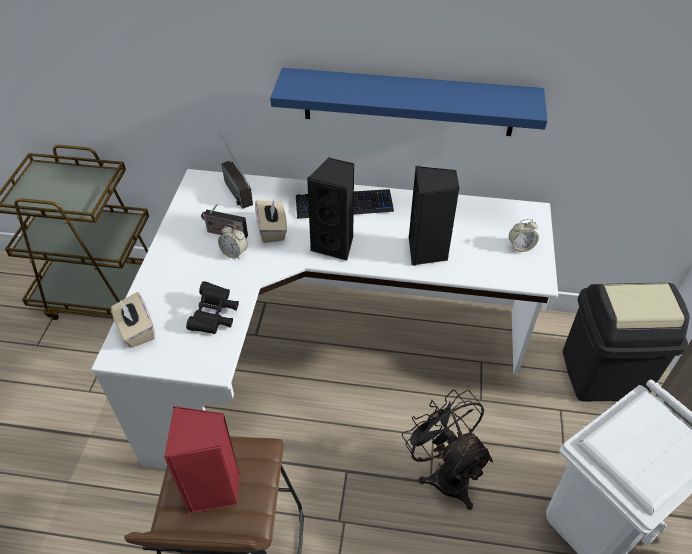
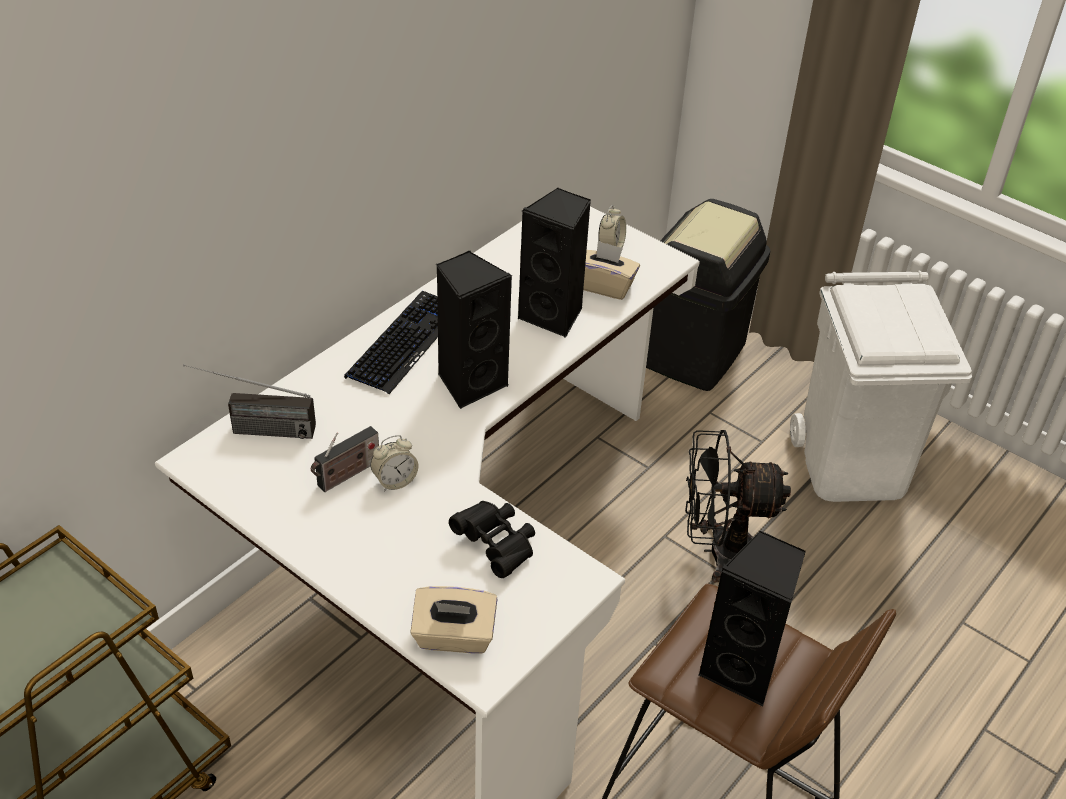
camera: 60 degrees left, 5 degrees down
(214, 489) = (743, 669): red speaker -> black speaker
(272, 230) = (386, 427): beige tissue box -> beige tissue box (604, 286)
(408, 102) = (413, 156): blue shelf -> none

